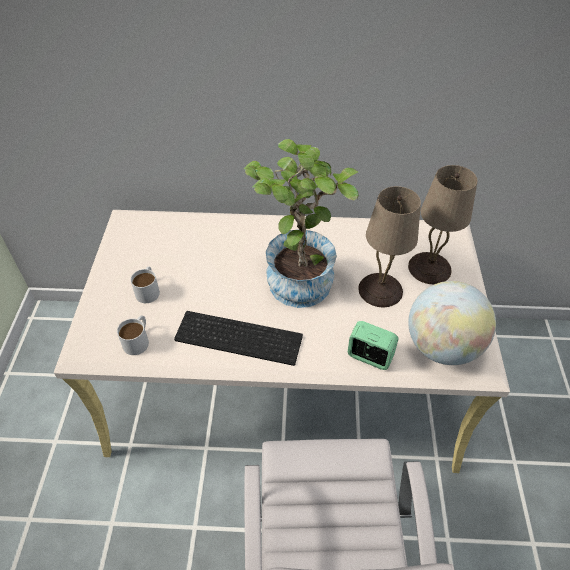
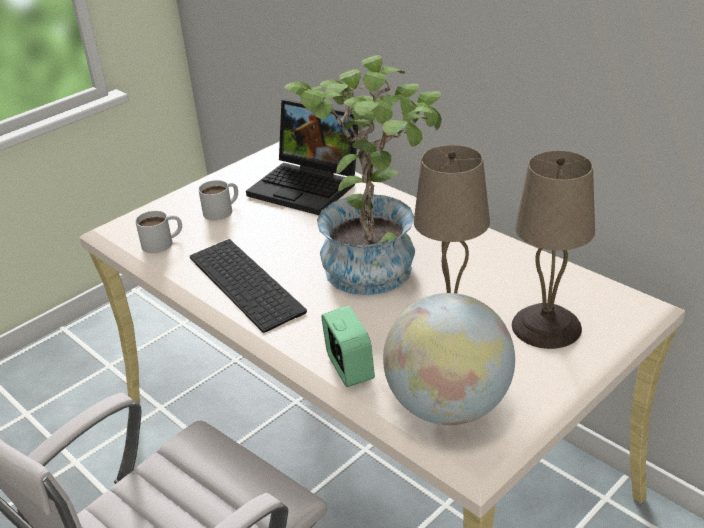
camera: 45 degrees right, 15 degrees down
(186, 239) = (309, 186): none -> laptop

